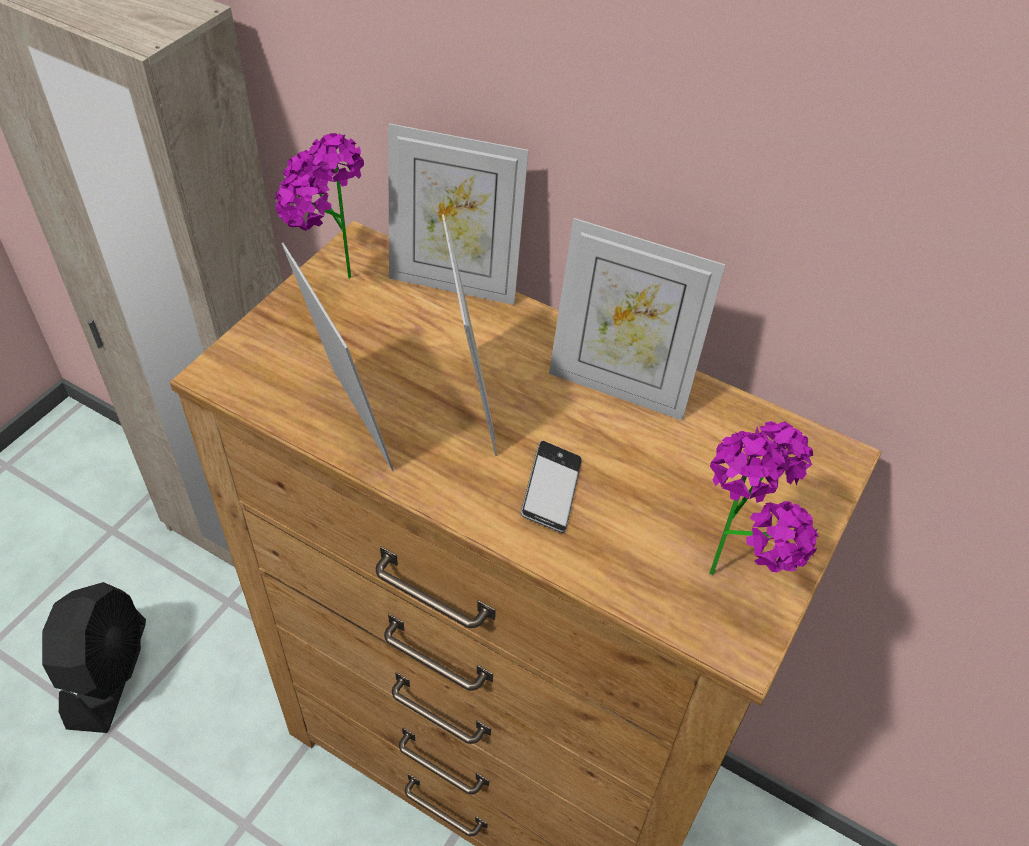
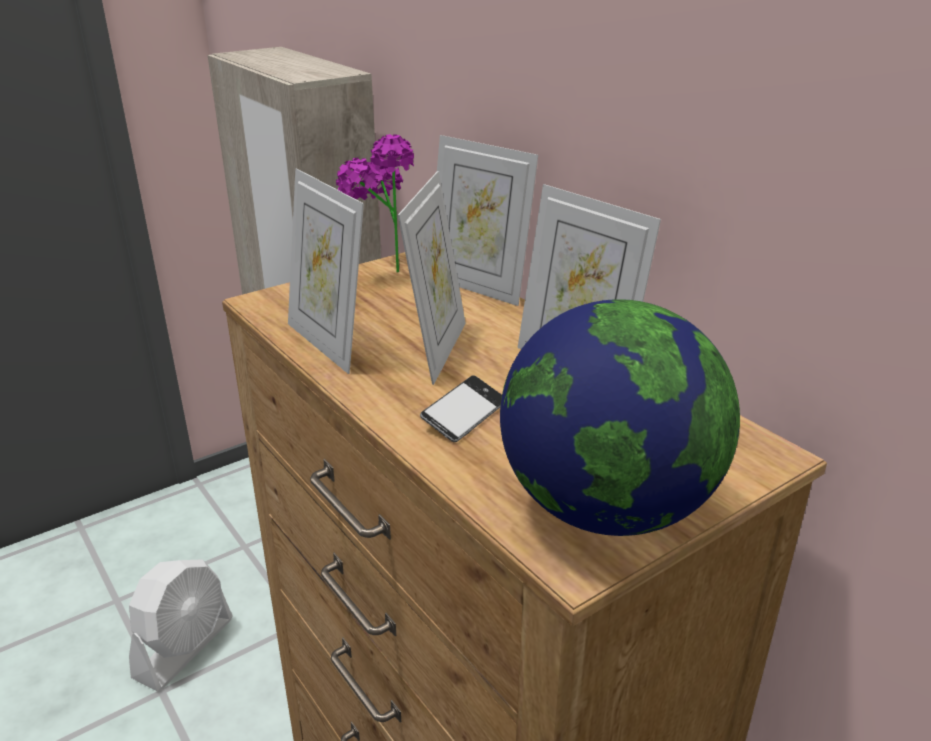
camera: 25 degrees right, 20 degrees down
(109, 673) = (185, 647): black fan -> white fan
(348, 424) = (328, 343): picture frame -> picture frame turned 150 degrees clockwise
(737, 572) = (607, 508): potted plant -> globe

